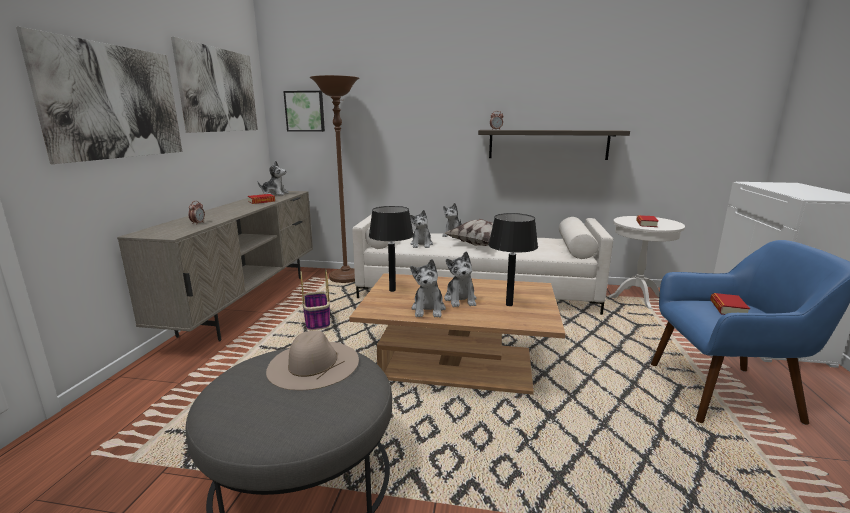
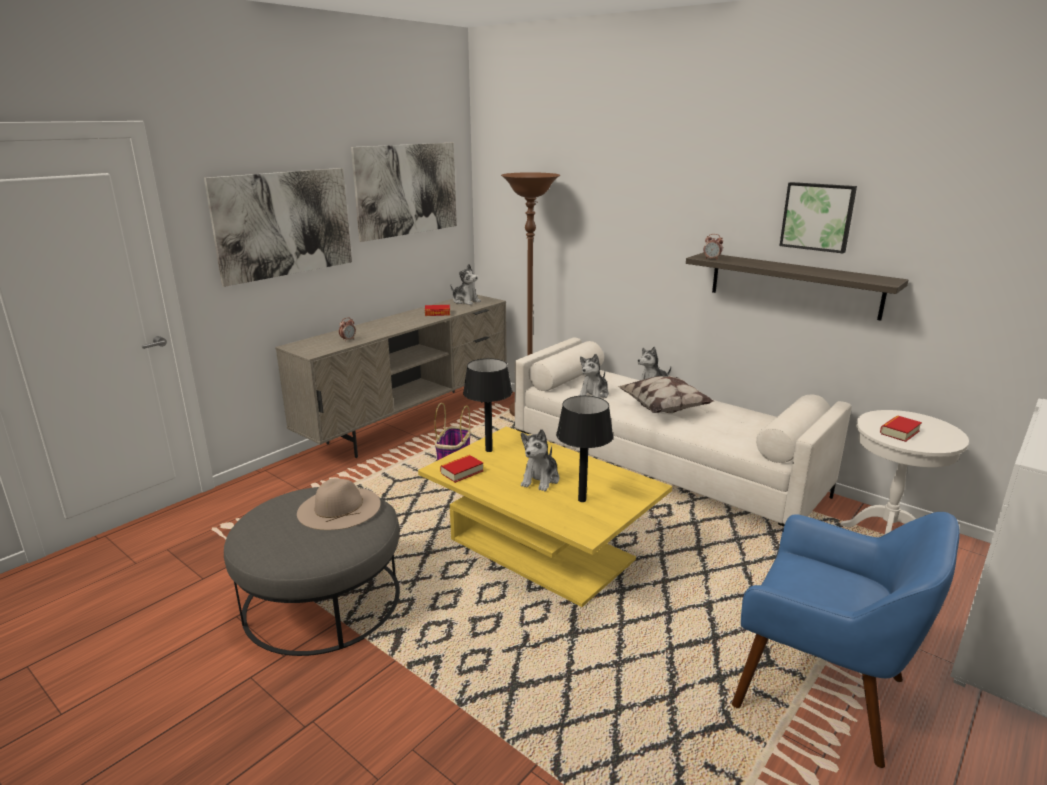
camera: 30 degrees right, 5 degrees up
(305, 111) = (510, 206): picture -> picture (818, 216)
(428, 309) = (495, 482): plush toy -> none
(457, 365) = (541, 550): brown coffee table -> yellow coffee table
(728, 308) = (836, 584): book -> book (462, 472)

